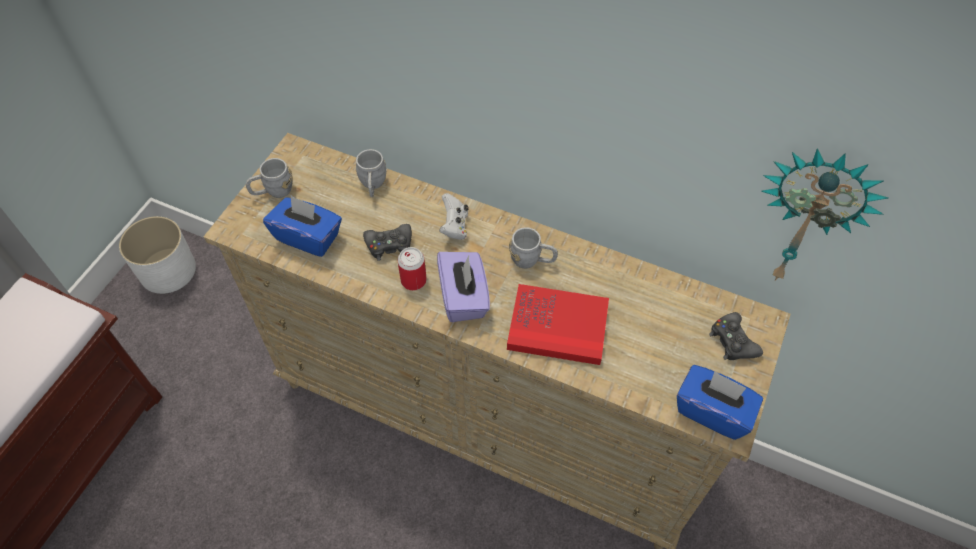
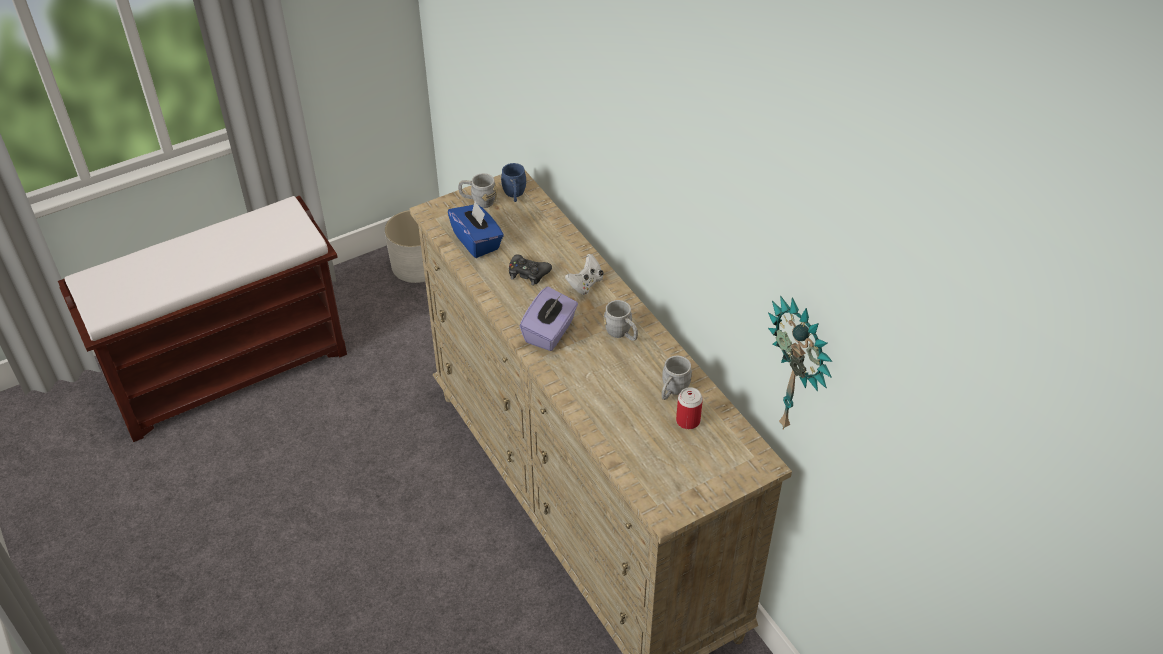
camera: 35 degrees right, 10 degrees down
(305, 167) = (514, 195): none -> blue mug
(373, 186) = (551, 229): grey mug -> grey mug (672, 391)
(413, 280) = (524, 304): can -> can (688, 421)
(558, 326) = (600, 384): red book -> none
(712, 411) = (662, 496): blue tissue box -> none
(732, 341) = (724, 463): black game controller -> none

